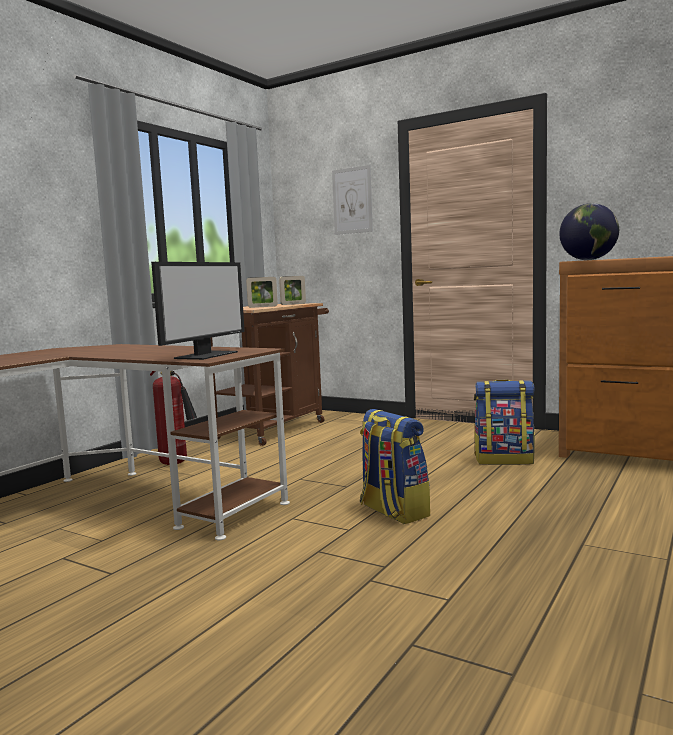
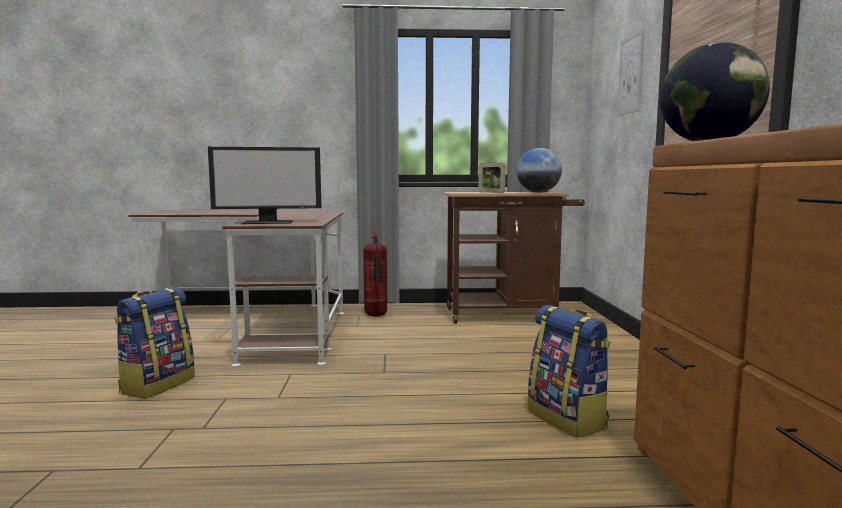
camera: 55 degrees right, 0 degrees up
(293, 304) = (538, 192): picture frame -> globe
(392, 511) = (334, 403): backpack -> backpack (157, 385)

